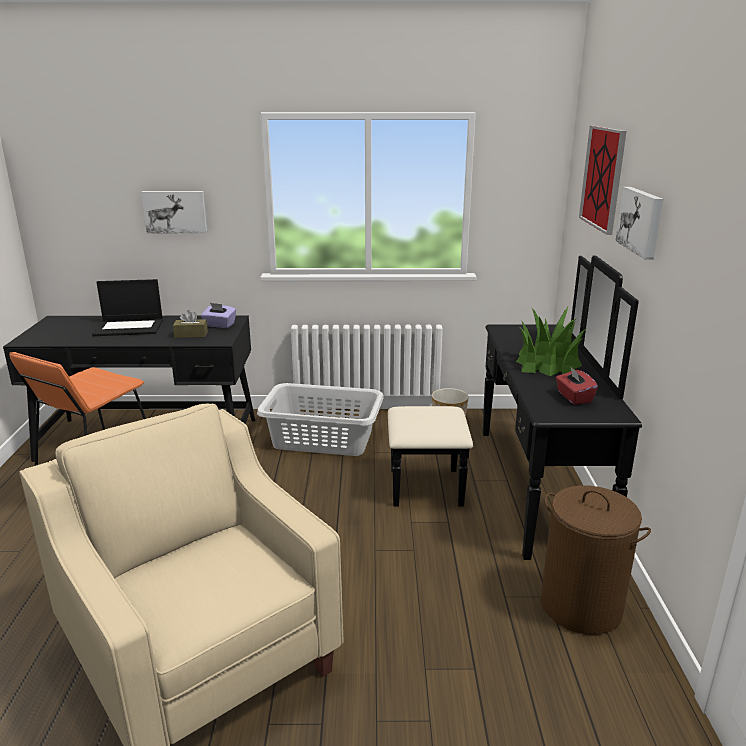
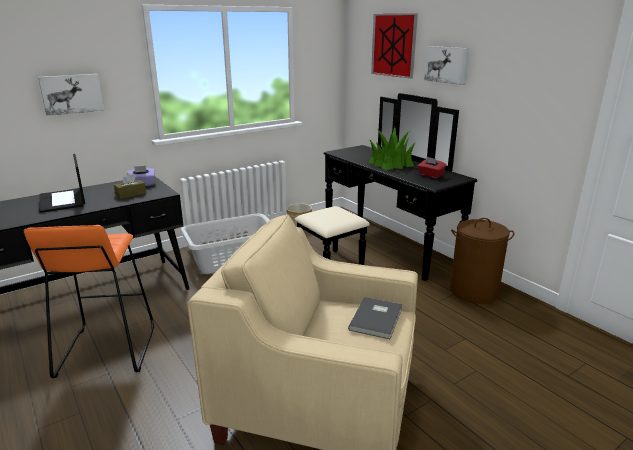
camera: 35 degrees left, 0 degrees up
(130, 327) = (63, 200): laptop -> laptop turned 105 degrees clockwise
(243, 576) = (377, 319): none -> grey book

